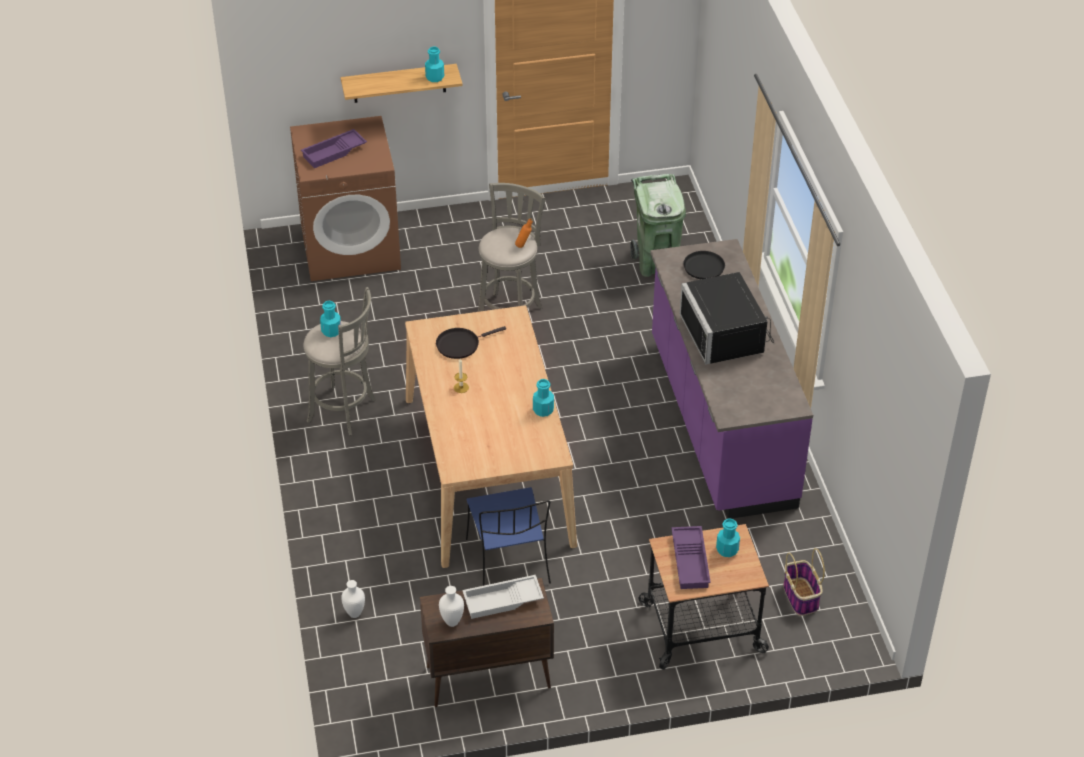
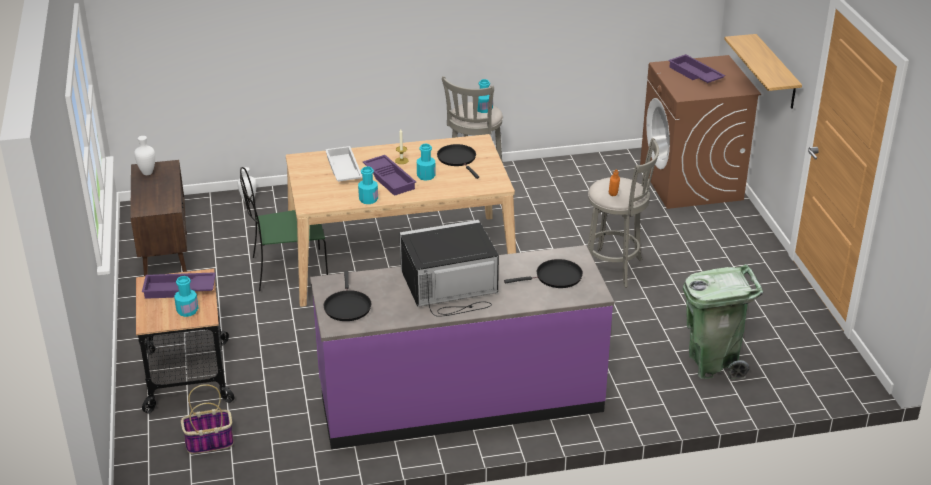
camera: 90 degrees right, 10 degrees down
(435, 77) = (772, 74): turquoise bottle -> turquoise bottle (426, 176)
(500, 395) = (390, 179): none -> purple tray
(502, 601) = (161, 194): white tray -> white tray (342, 169)
(509, 563) = (287, 270): blue chair -> green chair
(764, 400) = (347, 306): none -> black frying pan

